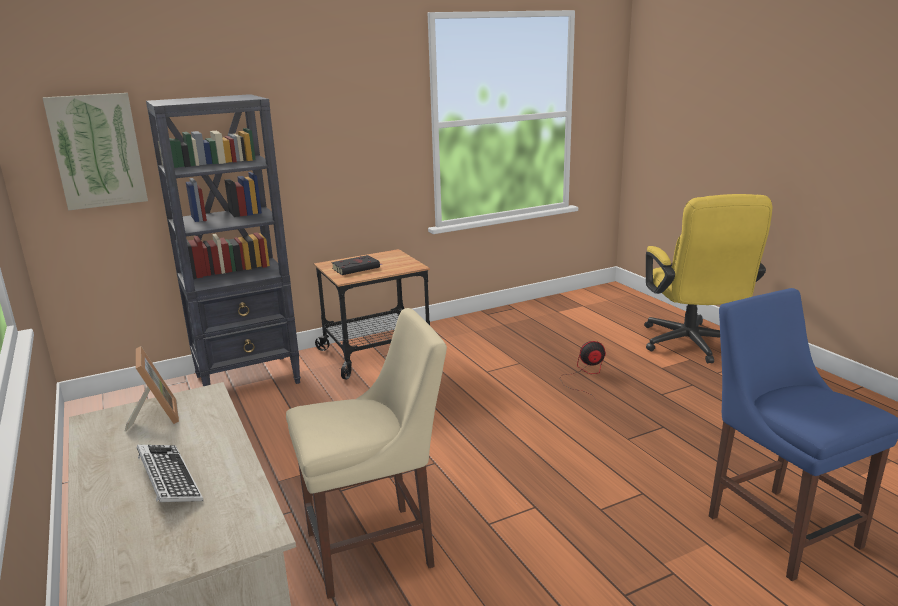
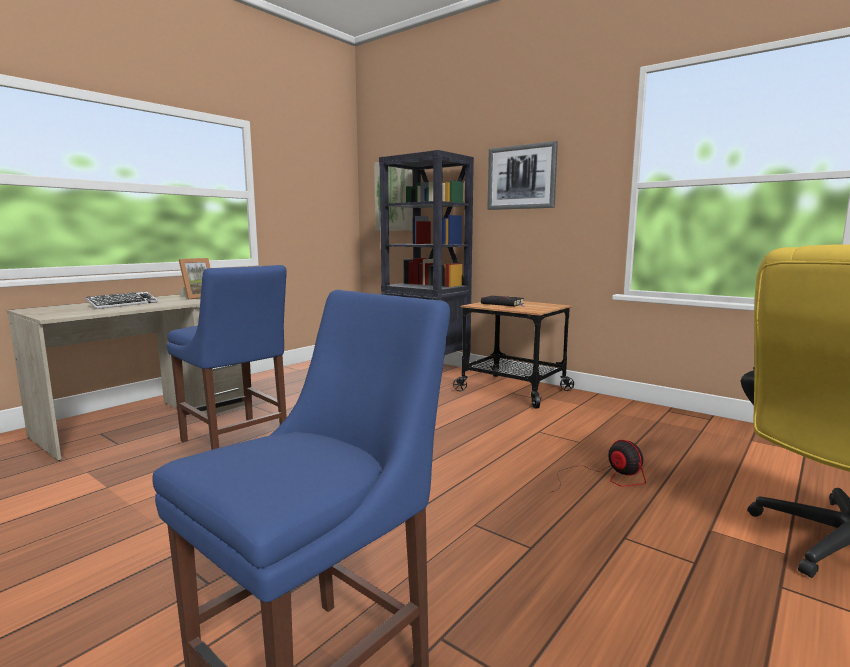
camera: 65 degrees right, 10 degrees down
(317, 118) = (521, 177): none -> picture
(376, 548) = (236, 443): beige chair -> blue chair

